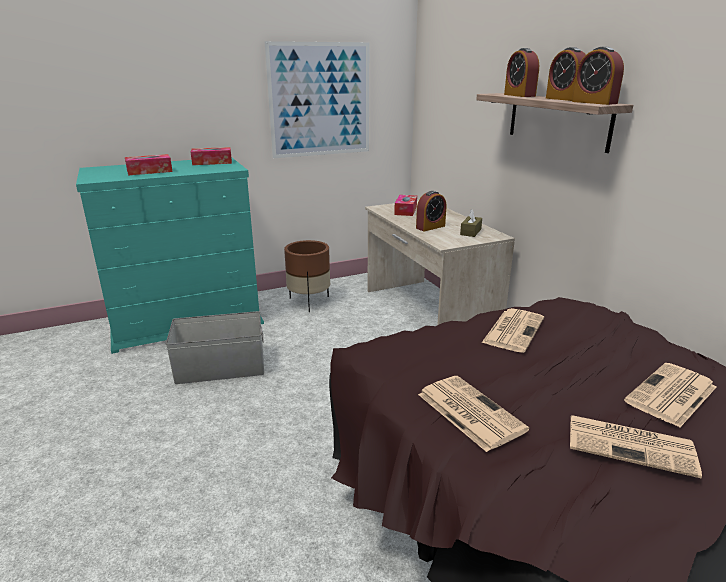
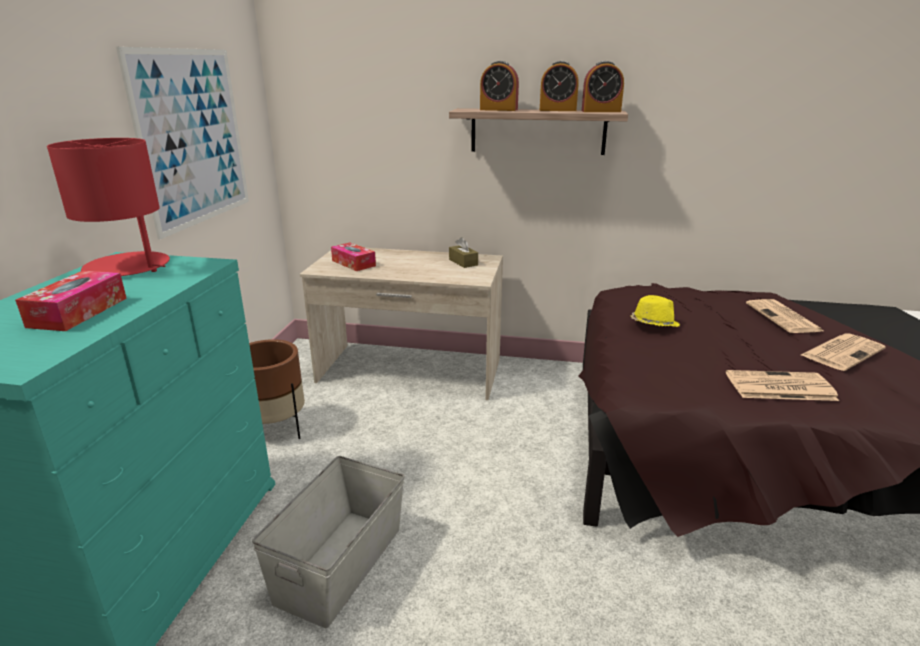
camera: 55 degrees left, 0 degrees up
(212, 162) = (128, 267): tissue box -> red table lamp
(430, 227) = (423, 270): alarm clock -> none
(513, 330) = (653, 324): newspaper -> yellow hat

